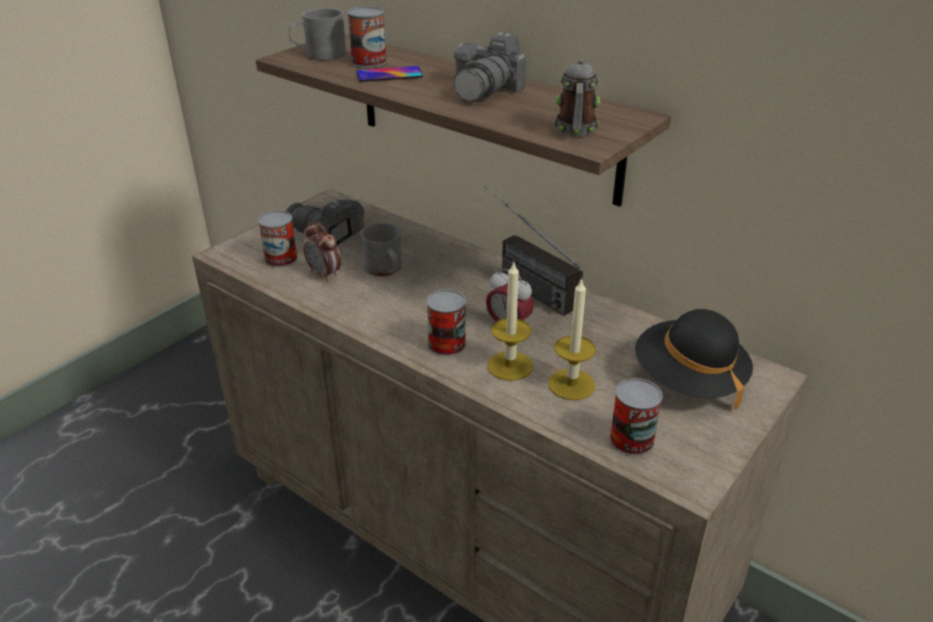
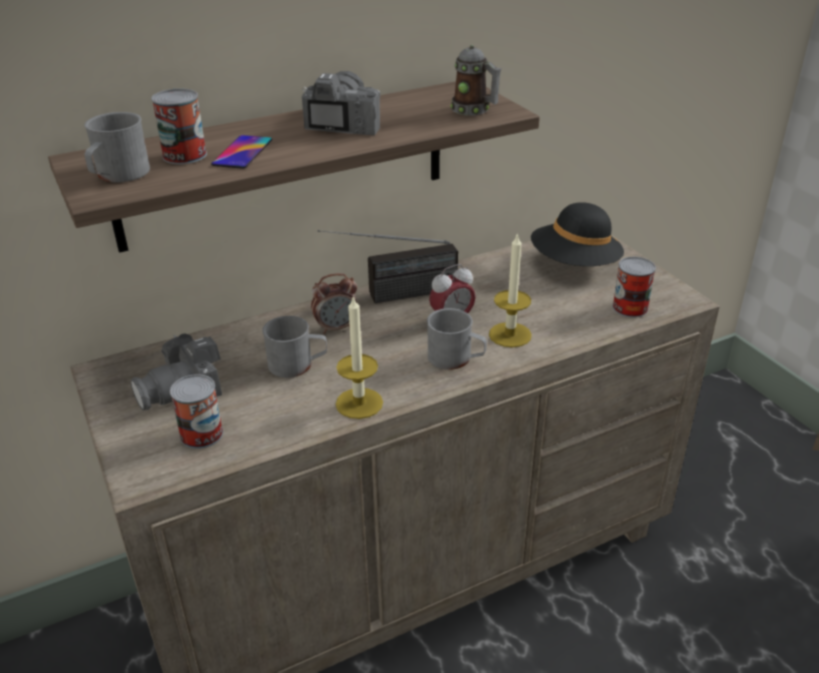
camera: 65 degrees left, 0 degrees up
(324, 274) = (269, 408): alarm clock -> alarm clock (336, 328)
(447, 344) = (456, 359): can -> grey mug
(486, 90) = (342, 122): camera -> camera turned 135 degrees counterclockwise
(571, 384) = (552, 313): candle -> candle (359, 403)

